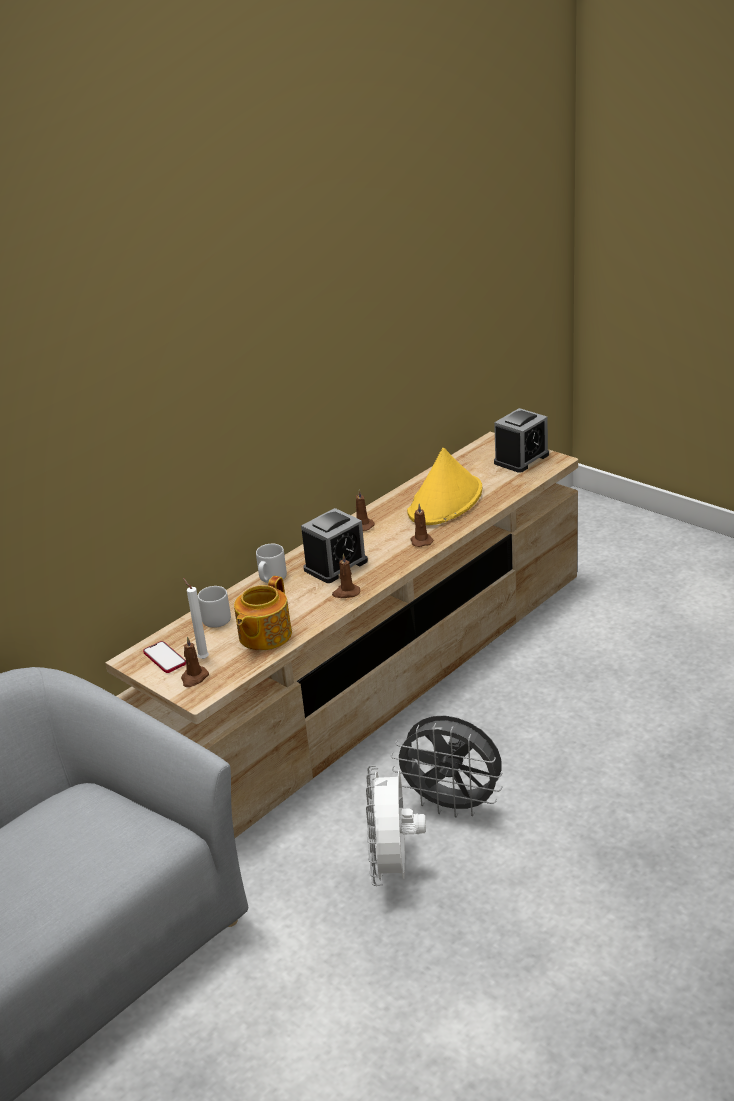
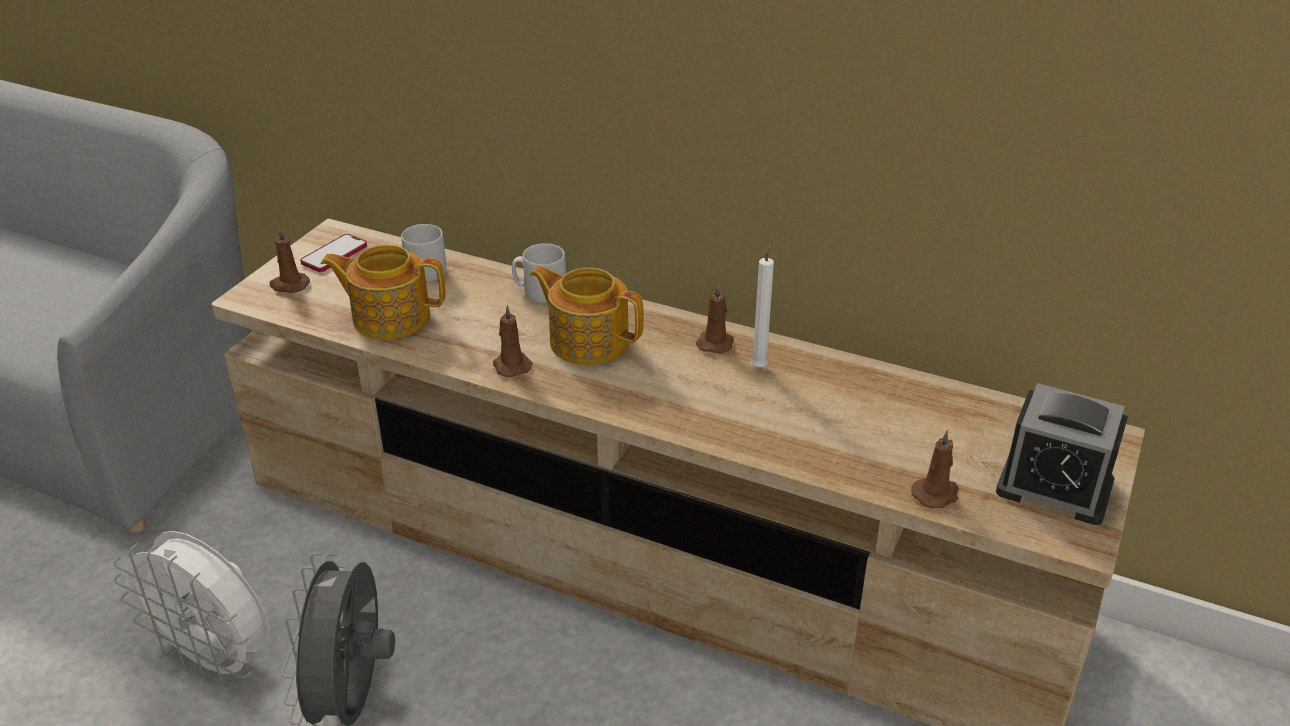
camera: 70 degrees right, 5 degrees up
(202, 658) = (334, 281): white candle -> white candle (760, 366)
(335, 565) = (588, 341): alarm clock -> teapot
(394, 869) = (217, 661): white fan -> white fan turned 135 degrees counterclockwise
(421, 541) = (688, 412): brown candle -> brown candle (936, 494)
(445, 501) = (835, 417): yellow hat -> none

